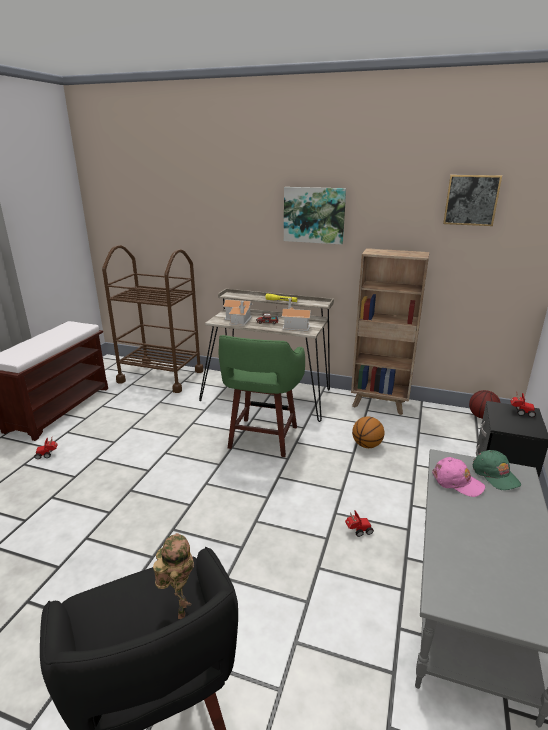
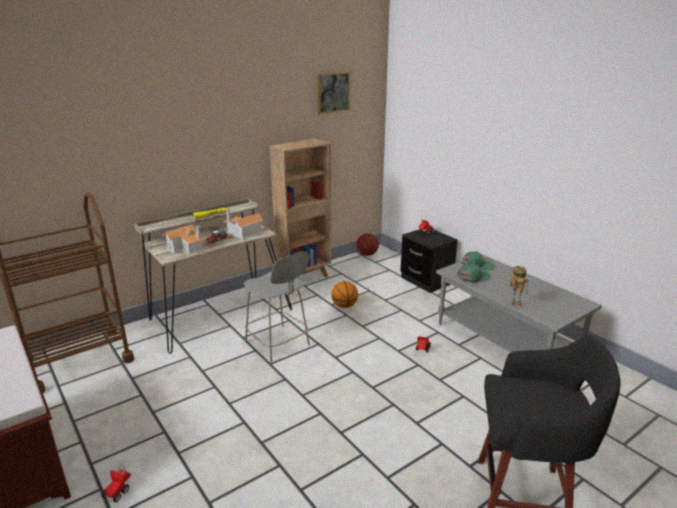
camera: 55 degrees left, 0 degrees up
(180, 609) = (537, 386): toy robot -> toy robot (514, 305)
(262, 439) = (278, 344): green stool -> grey chair
(314, 215) = (216, 124): picture -> none
(457, 482) = (473, 277): pink cap -> green cap

